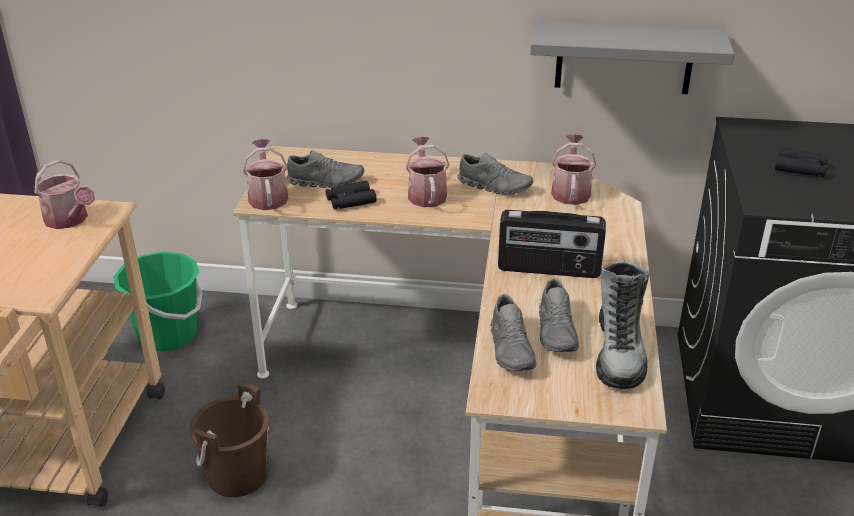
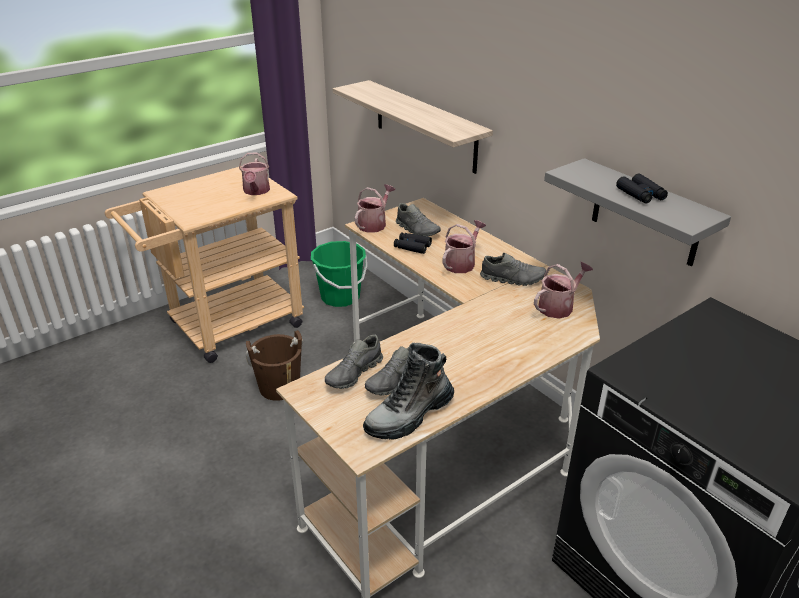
camera: 45 degrees right, 0 degrees up
(254, 49) = (425, 126): none -> shelf
(494, 186) = (512, 279): grey shoe -> grey shoe turned 60 degrees counterclockwise
(548, 269) = (456, 344): radio -> none
(800, 168) = (706, 365): black binoculars -> black binoculars (641, 194)

